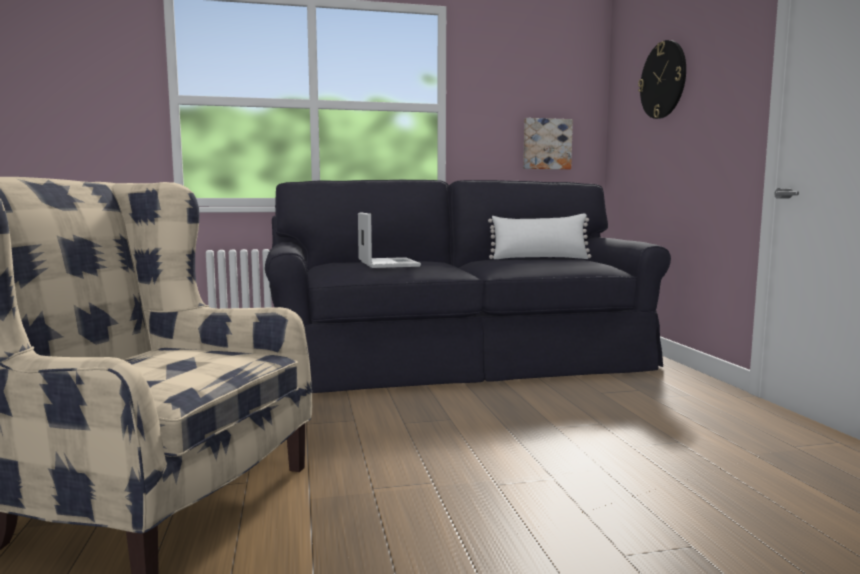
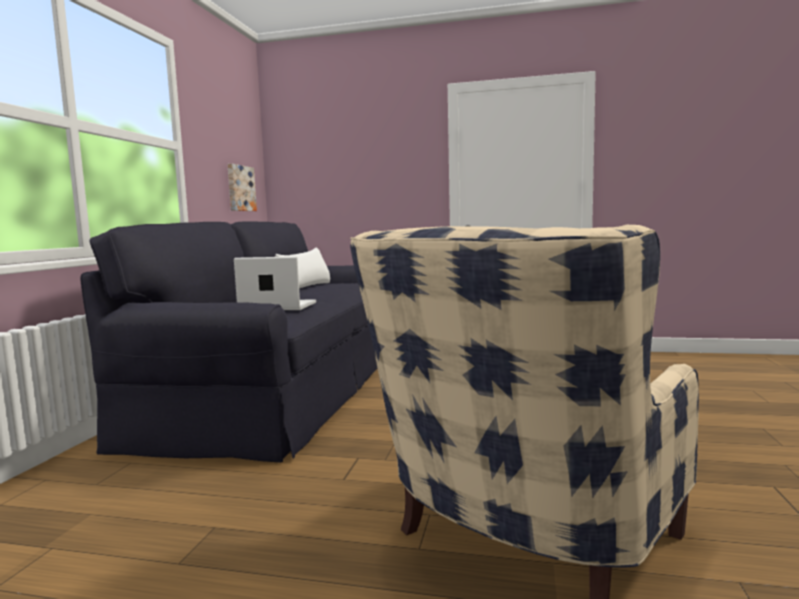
camera: 65 degrees left, 0 degrees up
(663, 80) = (340, 147): wall clock -> none

